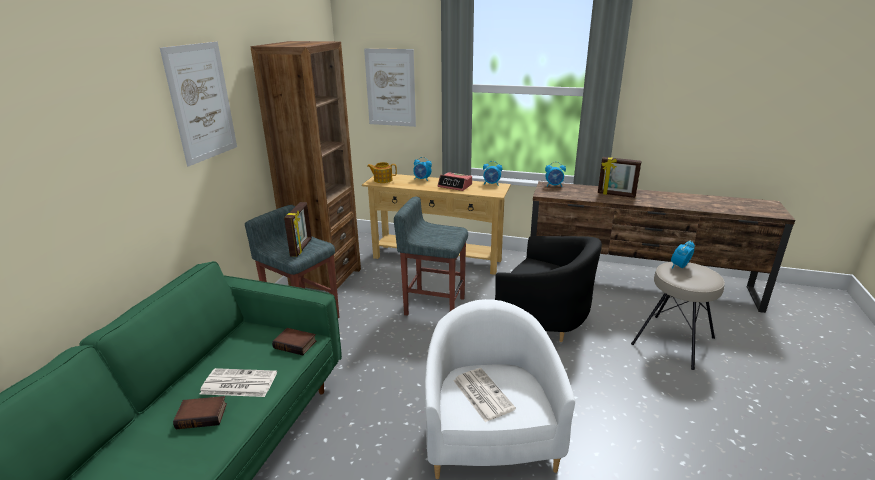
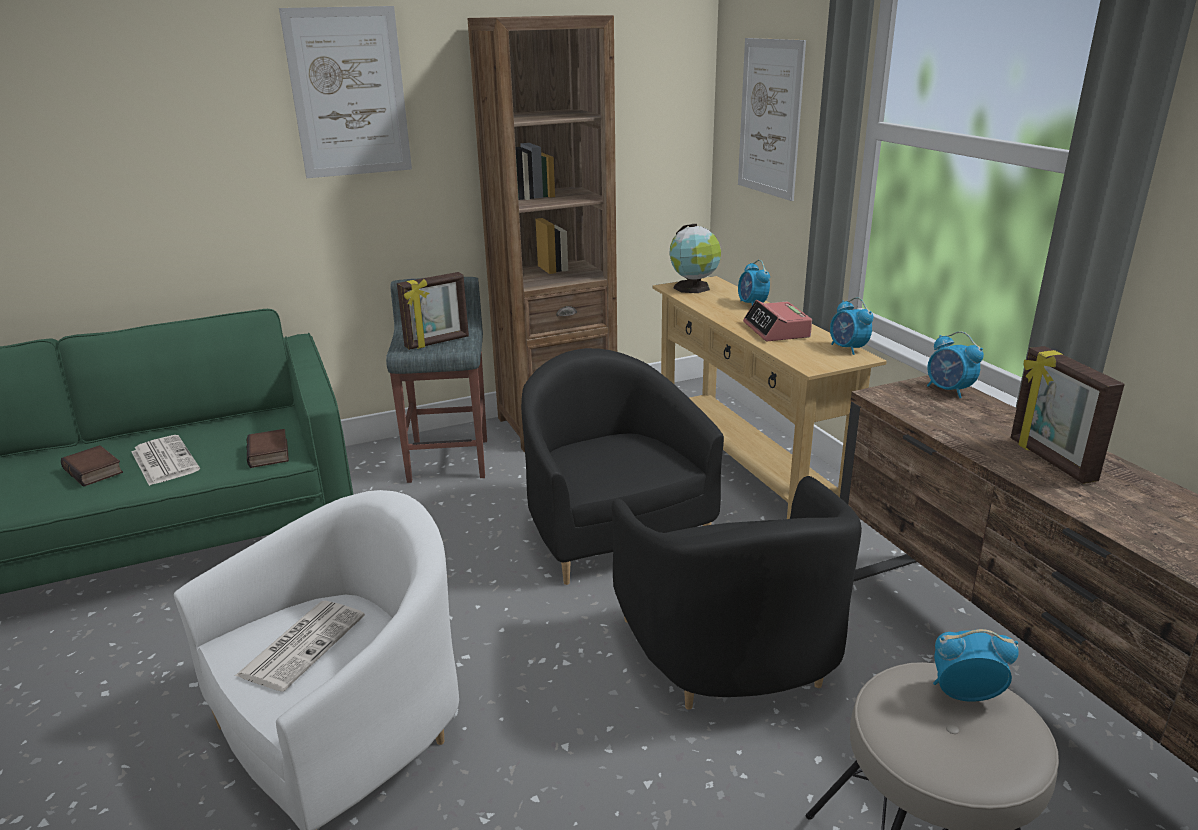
camera: 50 degrees right, 0 degrees up
(382, 180) = (693, 288): teapot -> globe
(434, 306) = (611, 530): grey stool -> black armchair

